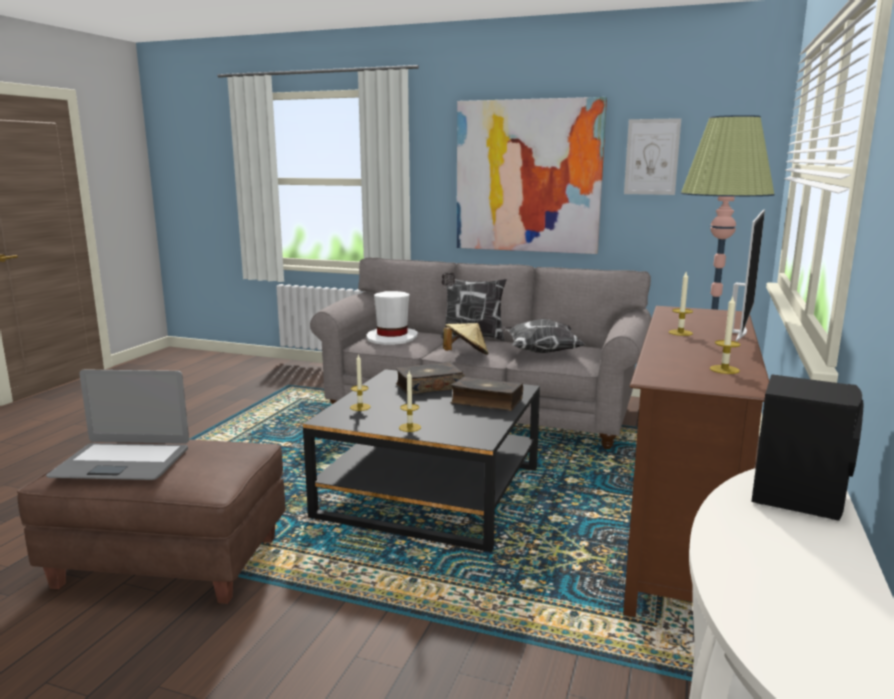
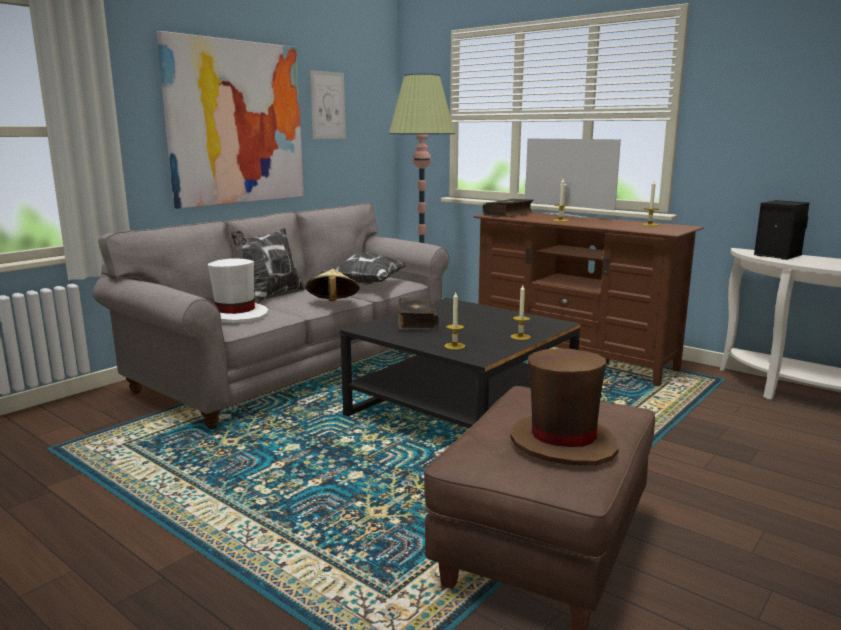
camera: 70 degrees left, 0 degrees up
(122, 463) = (563, 443): laptop -> brown hat
(486, 402) = (474, 313): book -> book (509, 214)

